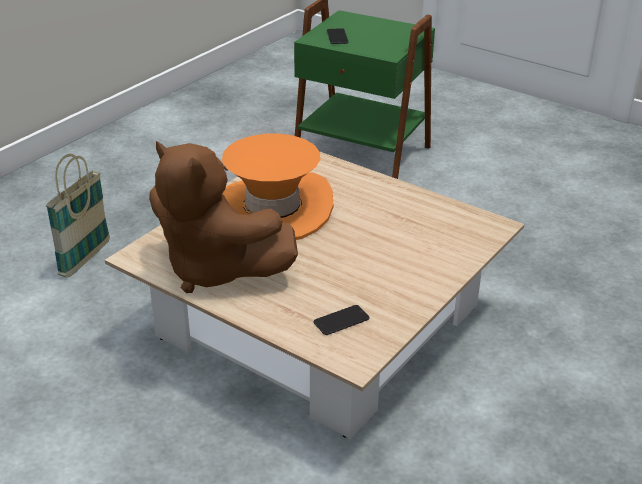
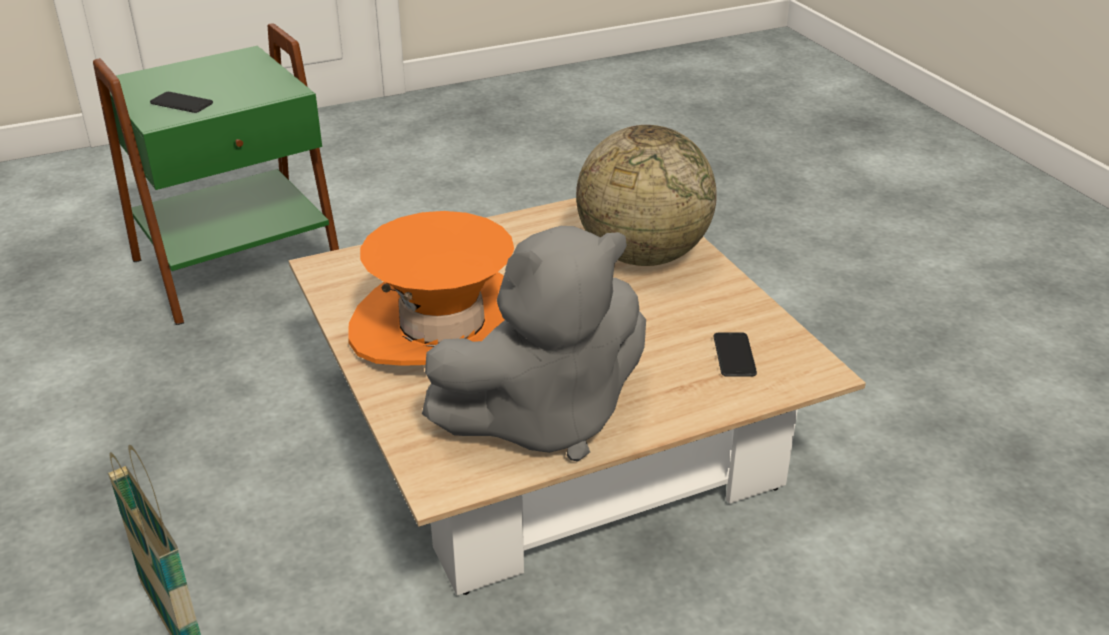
camera: 60 degrees left, 0 degrees up
(215, 270) = (544, 419): brown plush toy -> grey plush toy
(425, 251) = (642, 255): none -> globe

